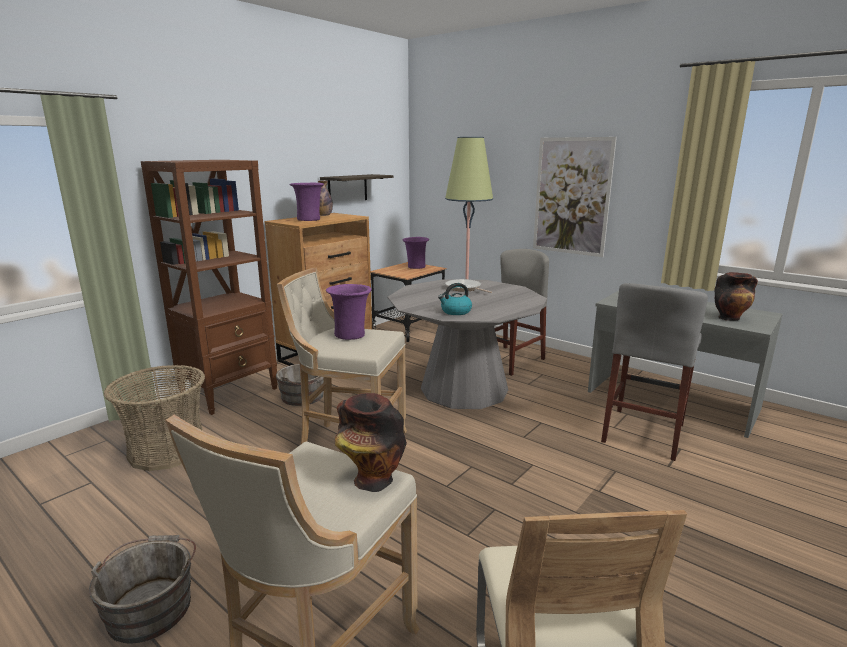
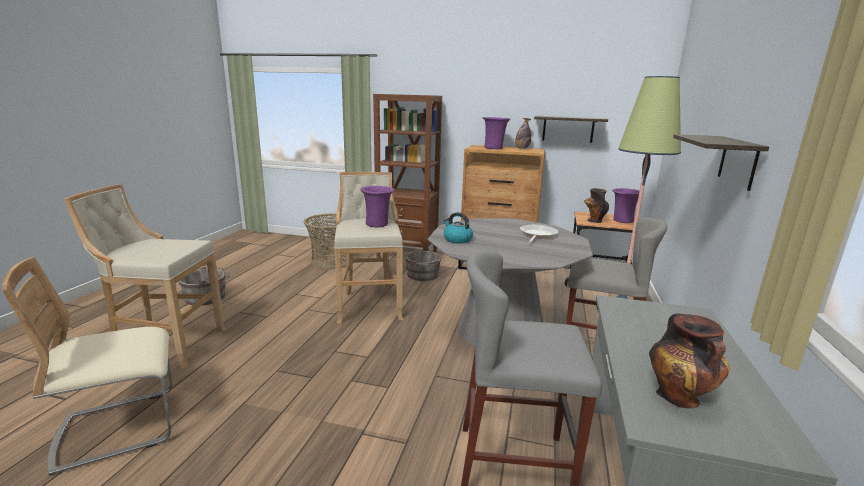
camera: 65 degrees right, 0 degrees up
(371, 479) = (162, 257): vase -> vase (594, 220)
(572, 196) = (738, 162): picture -> shelf

